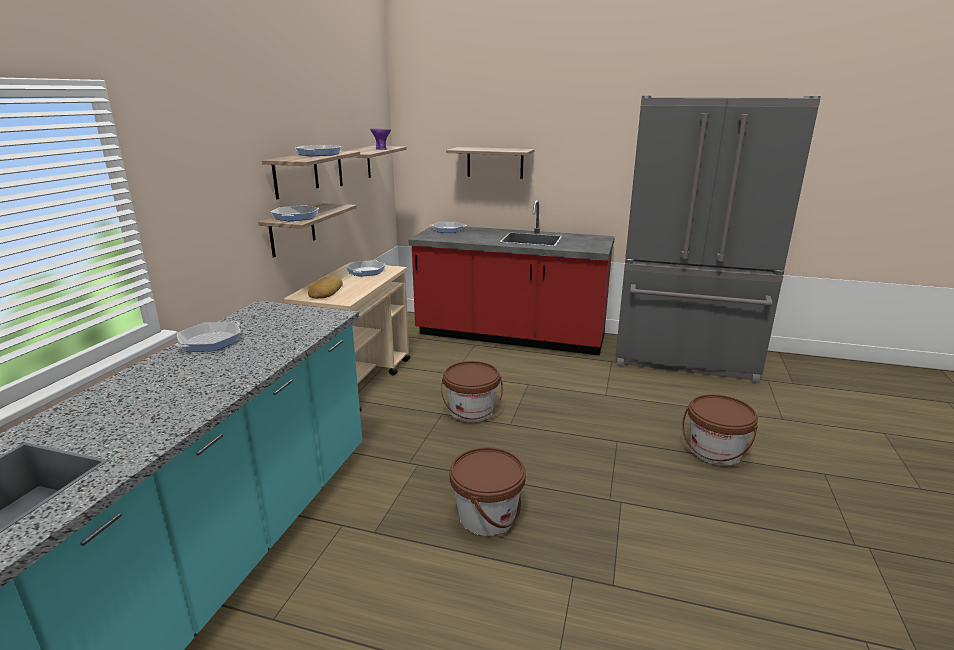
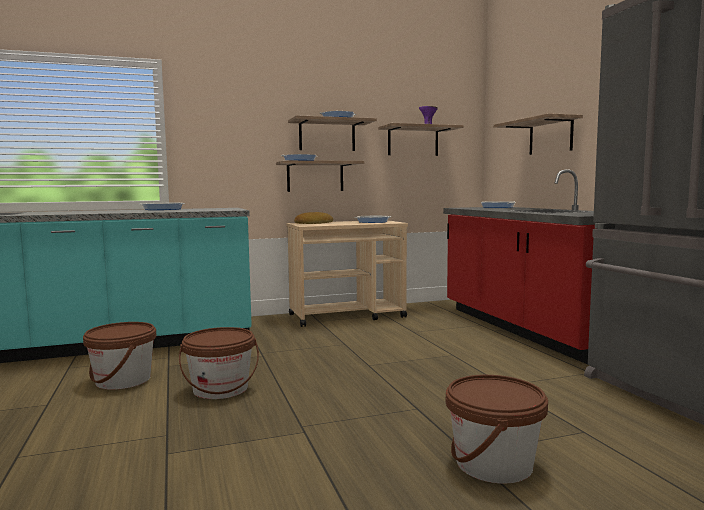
camera: 55 degrees right, 15 degrees down
(471, 411) = (365, 350): brown bucket -> brown bucket (123, 380)

